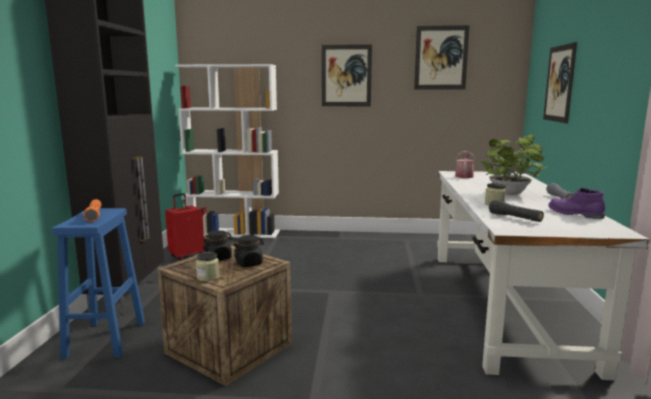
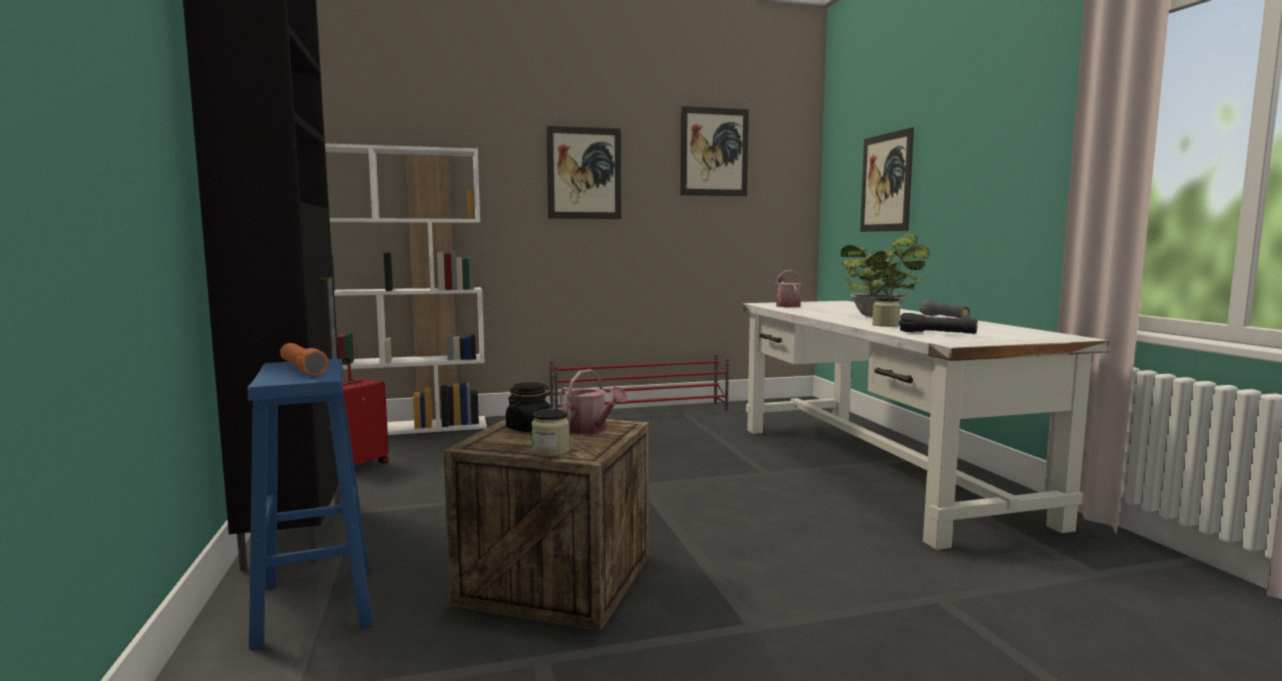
camera: 20 degrees left, 5 degrees down
(249, 263) = (590, 430): black jar -> watering can
(378, 236) = (641, 412): none -> red shoe rack
(574, 214) = (989, 327): purple boot -> none

